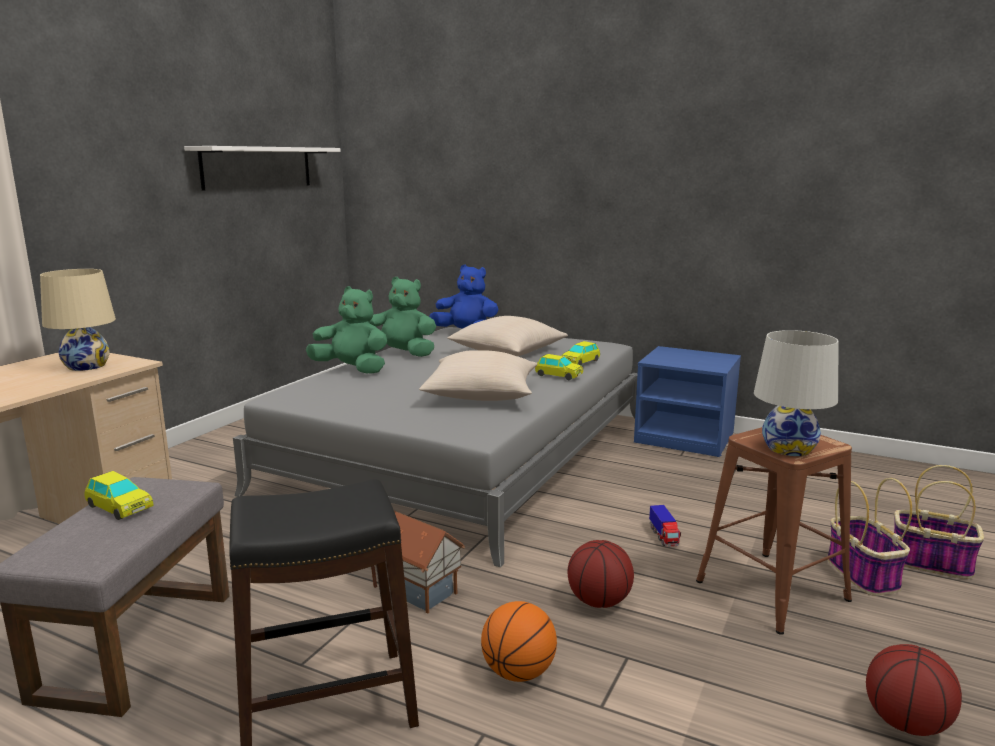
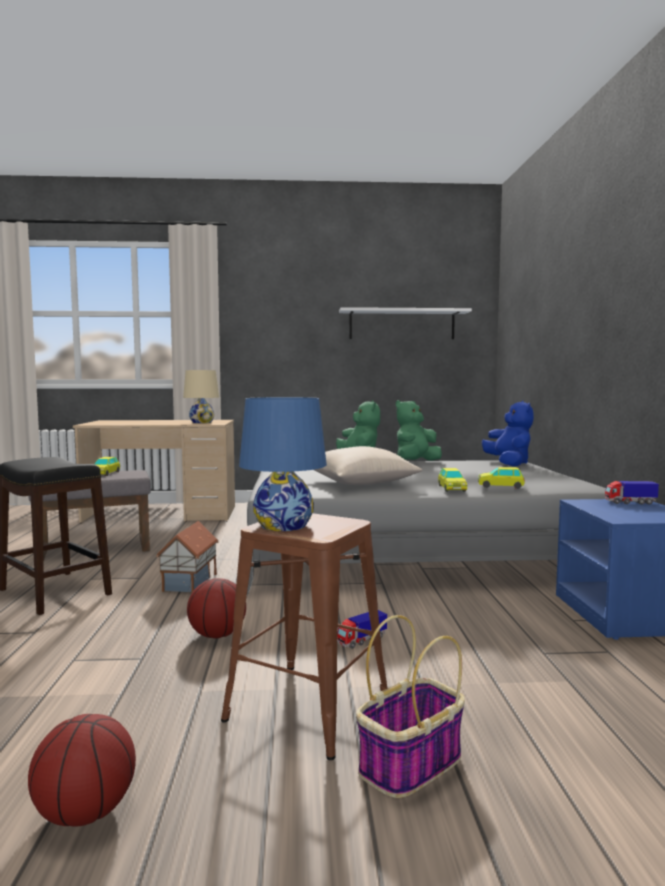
camera: 60 degrees right, 10 degrees down
(401, 354) = (415, 462): green plush toy -> green plush toy turned 120 degrees counterclockwise
(508, 352) = (480, 473): beige pillow -> none
(518, 672) = (104, 628): basketball -> none
(669, 352) = (630, 502): none -> toy truck
(789, 448) = (284, 525): white table lamp -> blue table lamp
(929, 563) = (519, 826): basket -> none

